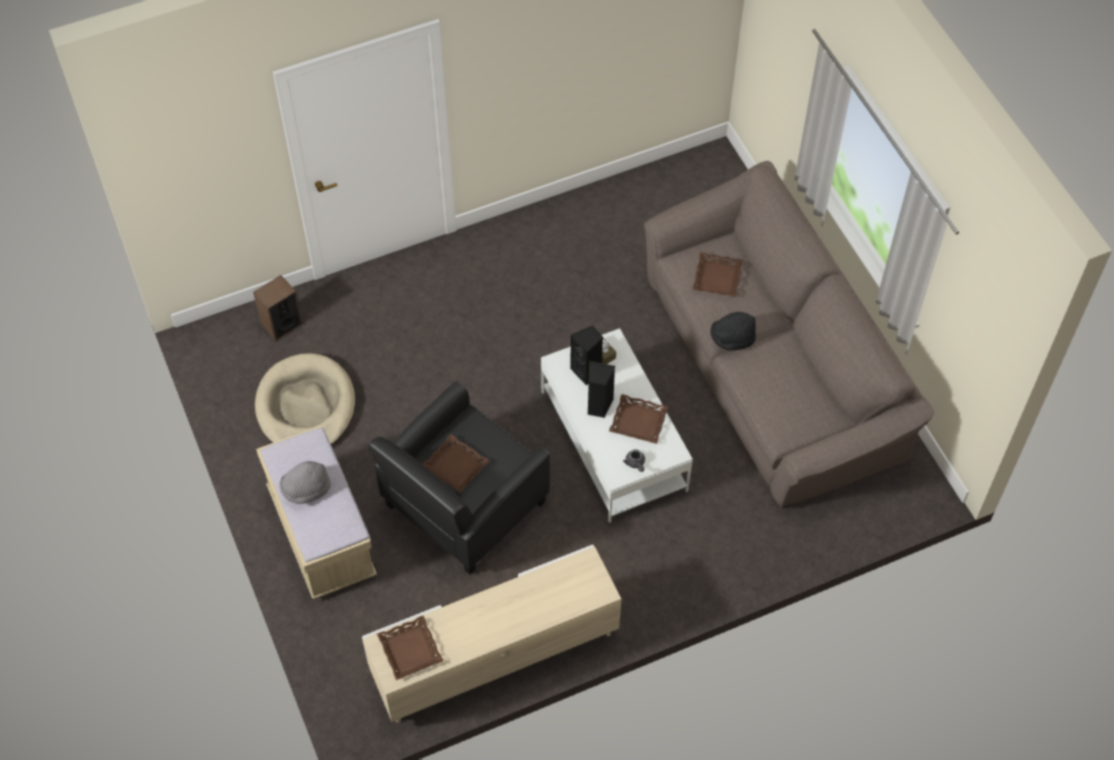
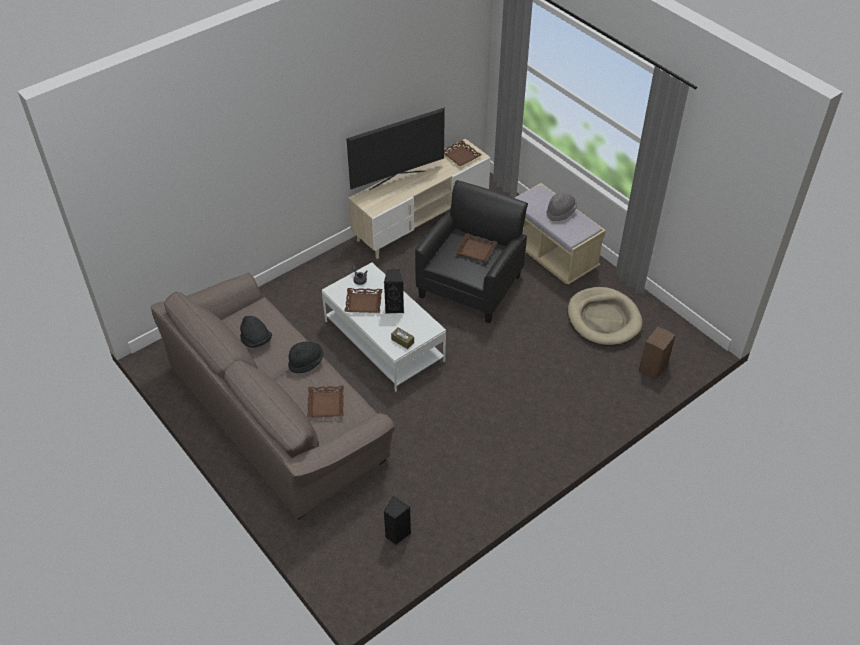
camera: 165 degrees right, 10 degrees down
(532, 619) = (397, 179): none -> television
(587, 371) = (409, 327): black speaker -> black speaker (396, 534)
(793, 384) = (256, 340): none -> black hat

